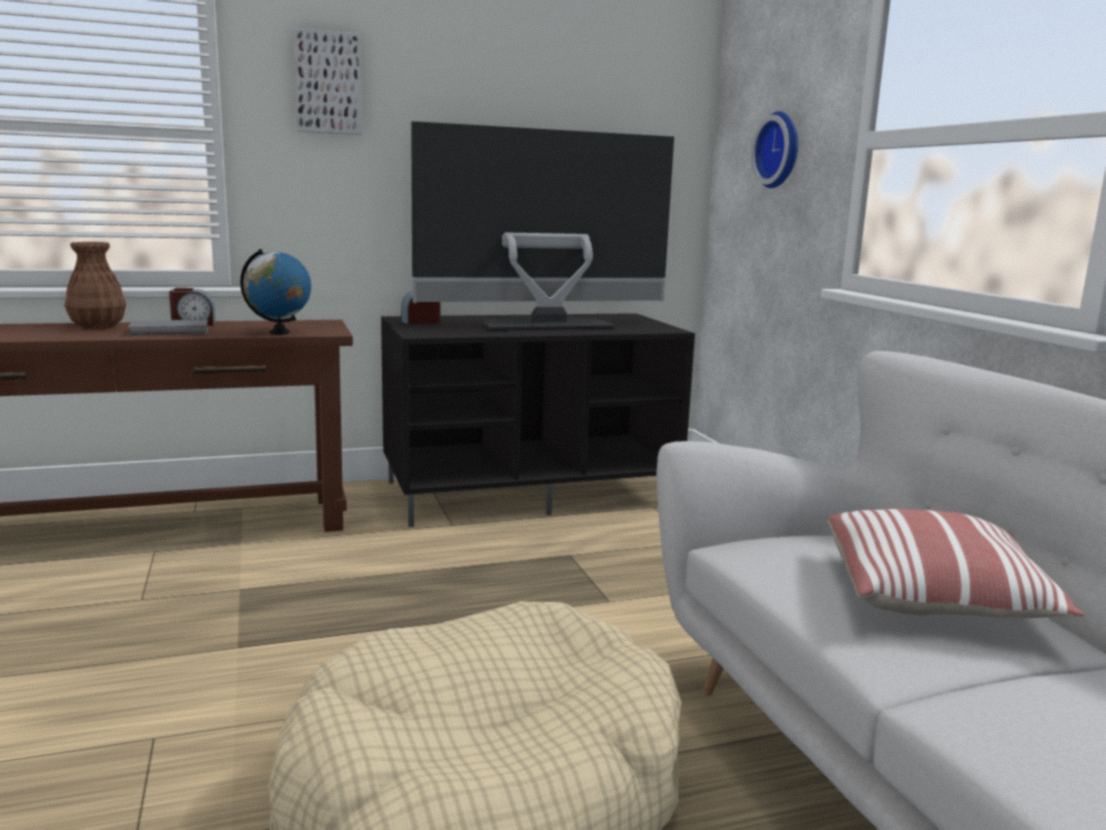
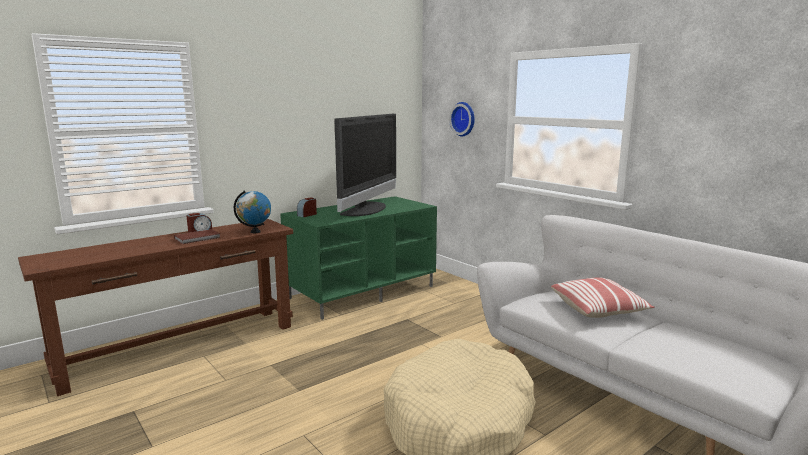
camera: 20 degrees left, 0 degrees up
(98, 326) = (152, 240): brown vase -> none
(170, 331) = (198, 238): grey book -> brown book
(328, 83) = (248, 96): picture -> none
(531, 492) = (363, 291): black tv stand -> green tv stand
(544, 325) = (367, 209): television -> television turned 150 degrees clockwise

